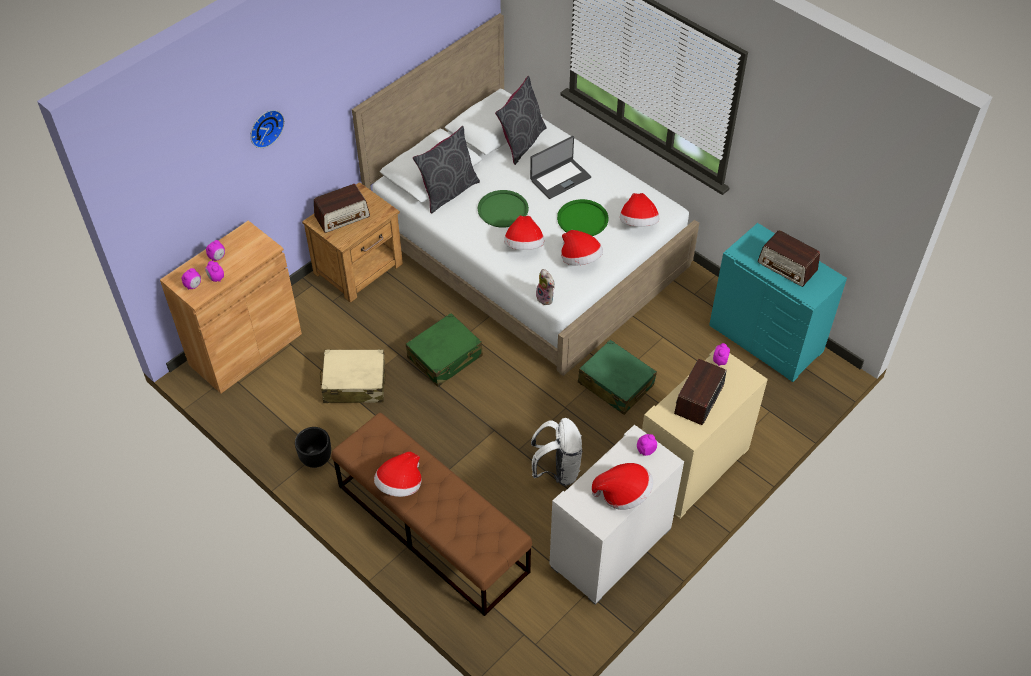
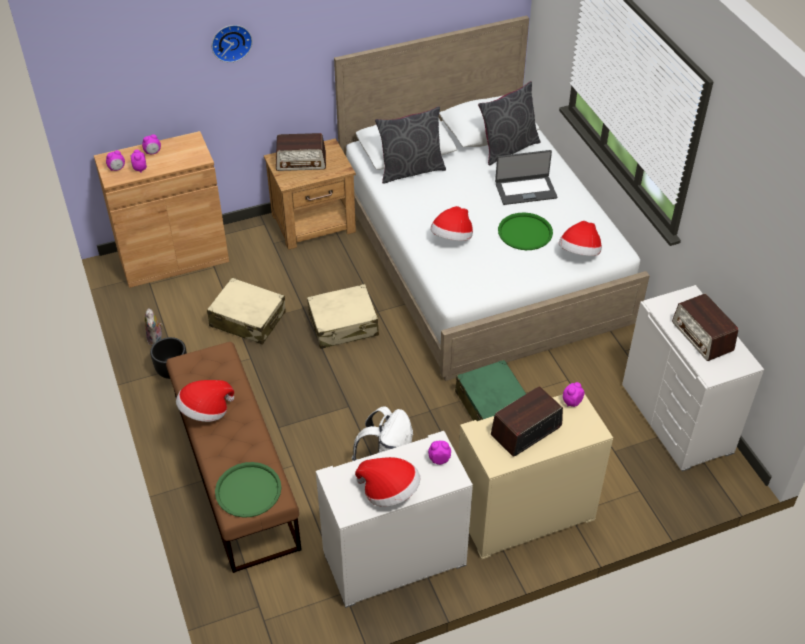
camera: 25 degrees right, 5 degrees down
(445, 357) = (343, 325): green suitcase -> beige suitcase
(503, 209) = (452, 200): green tray -> green tray (248, 490)
(546, 298) = (444, 291): plush toy -> plush toy (156, 339)
(580, 259) = (499, 267): hat -> none
(766, 338) = (677, 419): turquoise dresser -> white dresser

